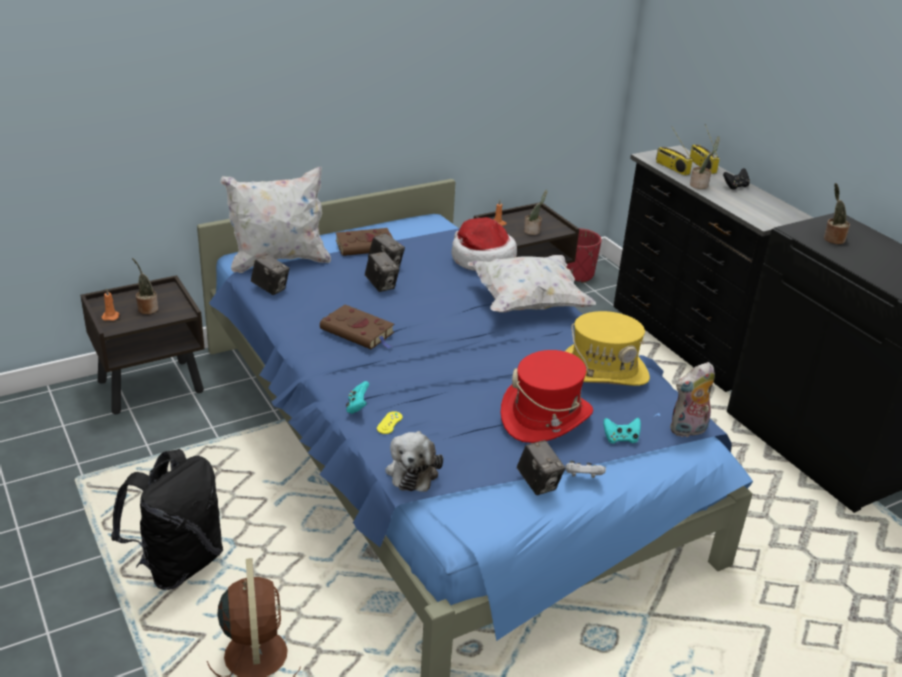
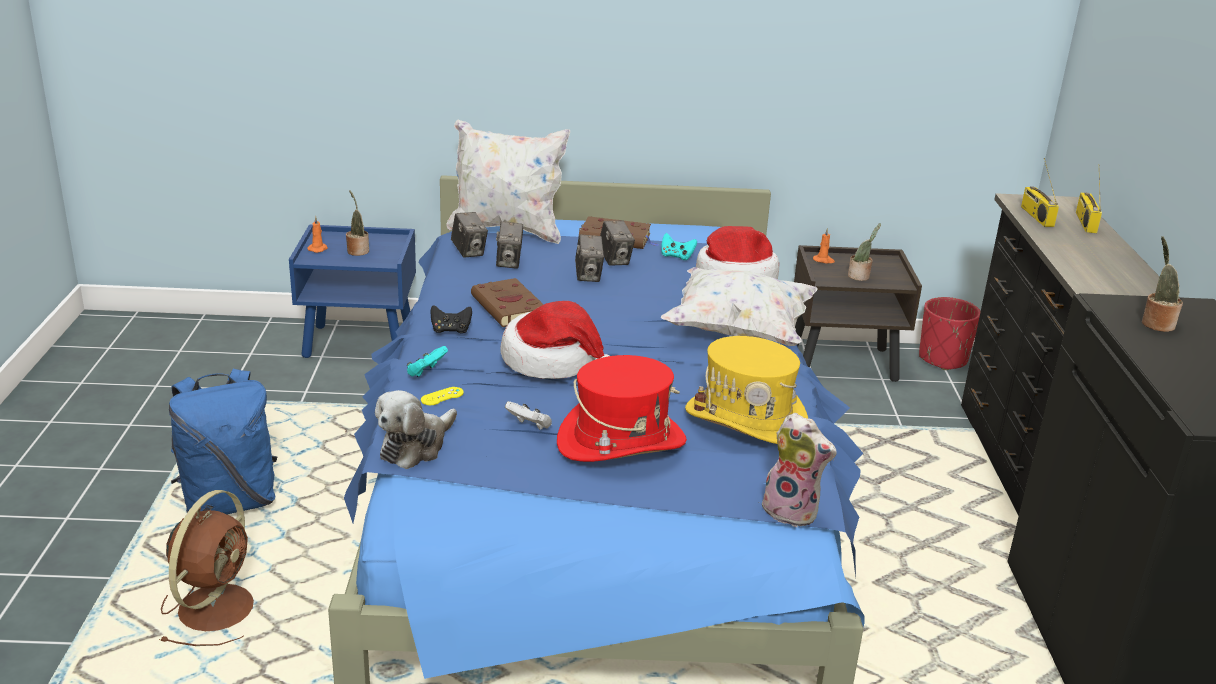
camera: 30 degrees right, 5 degrees down
(152, 386) = (360, 343): brown nightstand -> blue nightstand
(178, 564) = (229, 502): black backpack -> blue backpack
(436, 367) = (553, 360): none -> hat
(538, 483) = (537, 502): camera -> camera (509, 262)
(583, 477) = (597, 514): white game controller -> white game controller (530, 426)
(620, 439) = (692, 492): turquoise game controller -> turquoise game controller (677, 256)
(688, 430) = (793, 511): plush toy -> plush toy turned 150 degrees counterclockwise
(700, 185) = (1053, 240): potted plant -> none
(735, 186) = (1107, 251): black game controller -> black game controller (451, 330)

